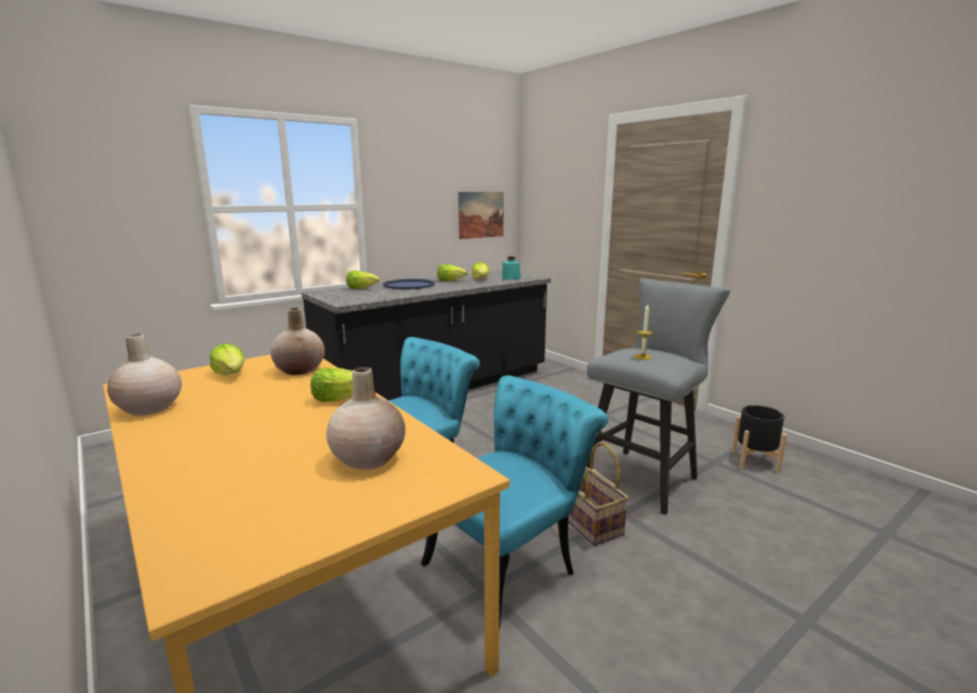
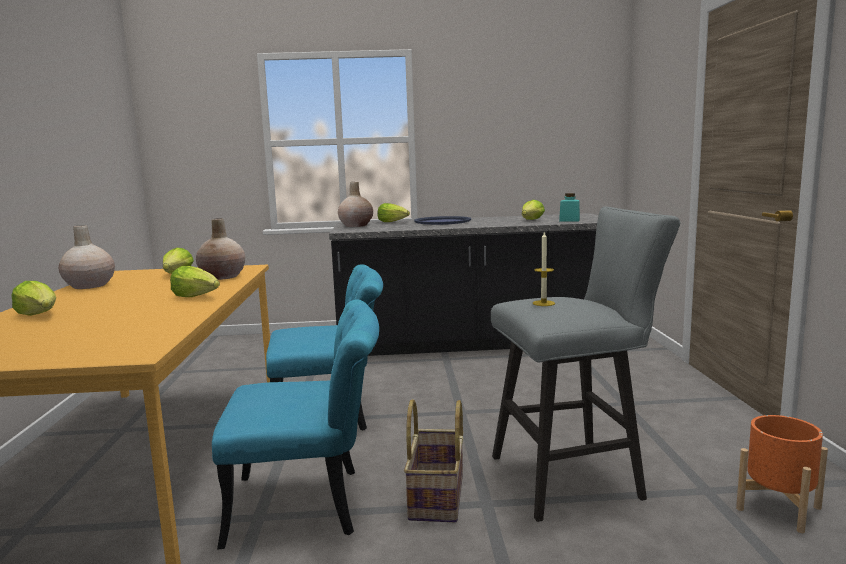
camera: 35 degrees right, 5 degrees down
(368, 458) = (113, 331): beige vase -> beige vase (356, 225)
(451, 280) = (495, 220): lettuce -> lettuce (39, 315)
(481, 215) = (568, 147): picture -> none
(755, 461) = (778, 508): black planter -> orange planter

